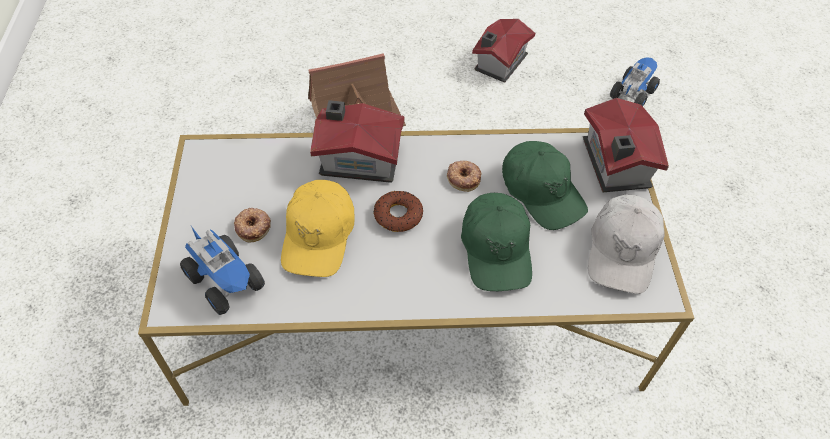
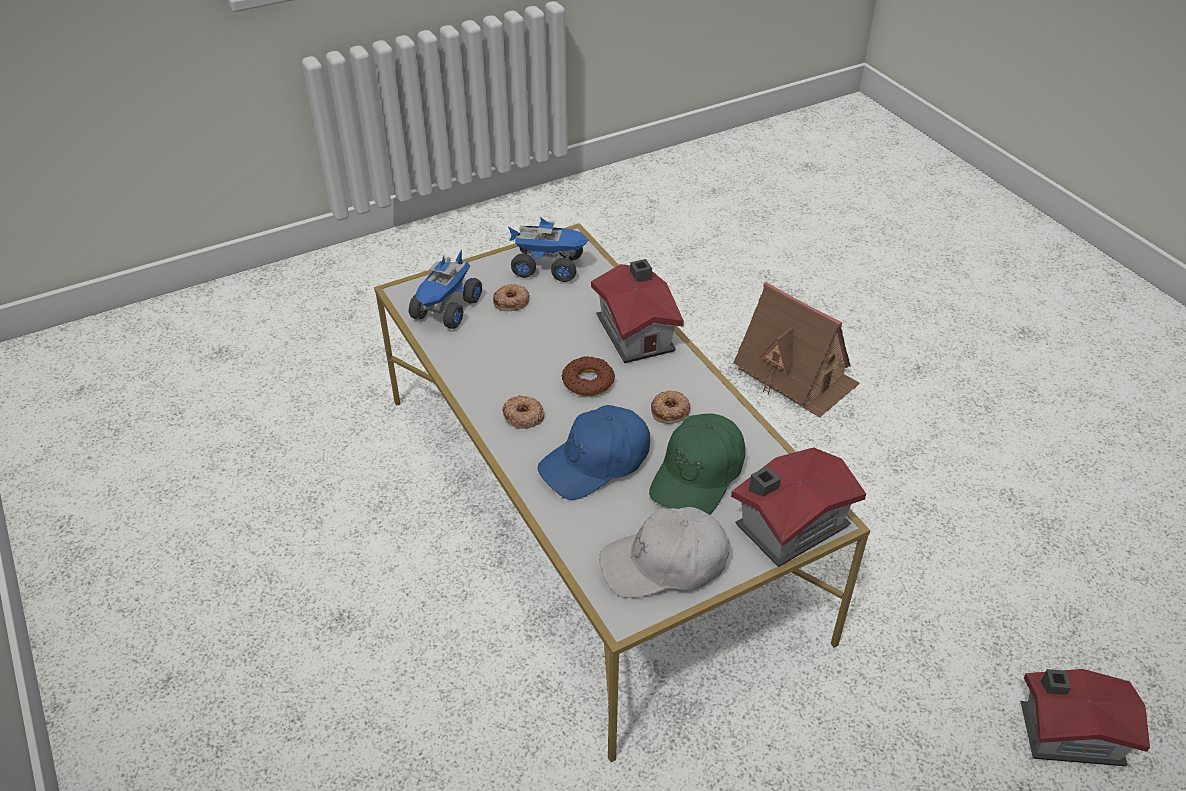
camera: 65 degrees right, 10 degrees down
(319, 235) = (529, 342): yellow cap -> none
(413, 277) = (523, 416): none -> donut
(496, 249) = (596, 463): green cap -> blue cap
(499, 63) = (1002, 461): toy house -> toy house (1067, 732)
(632, 93) = (1092, 619): toy truck -> toy truck (549, 267)

